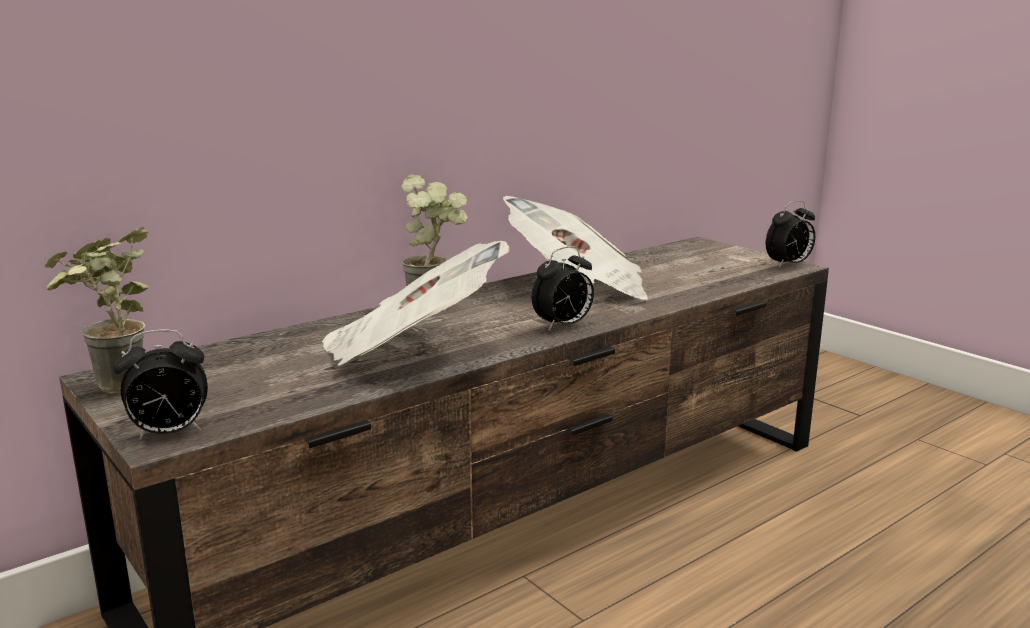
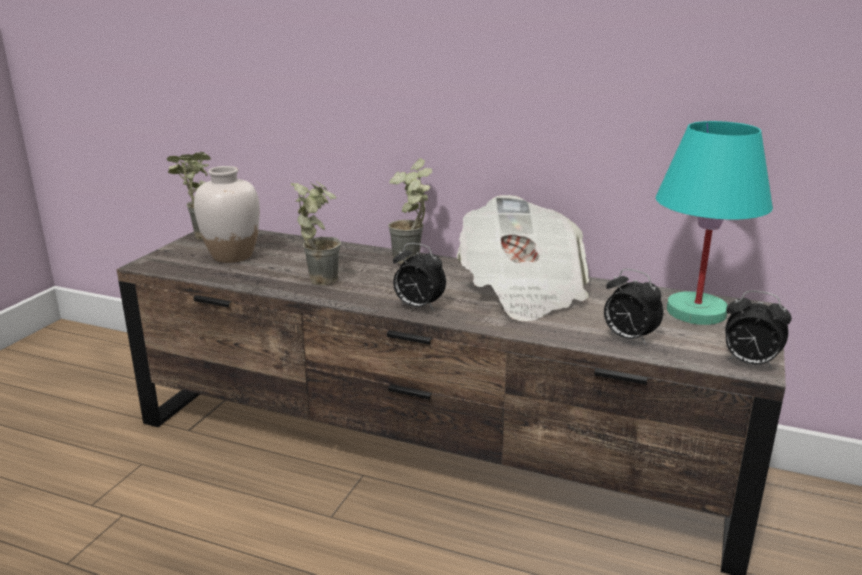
camera: 60 degrees right, 5 degrees up
(169, 434) = (156, 263): alarm clock -> alarm clock (628, 338)
(242, 382) = (232, 256): none -> white vase
(411, 350) = (319, 277): newspaper -> potted plant
(688, 255) = (694, 312): none -> turquoise table lamp

